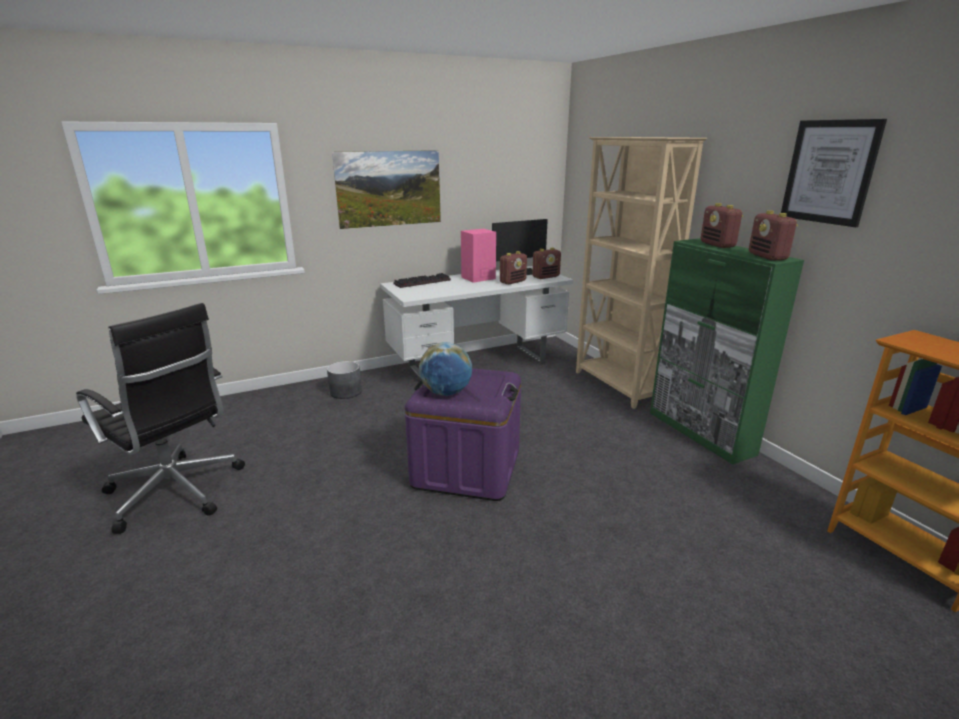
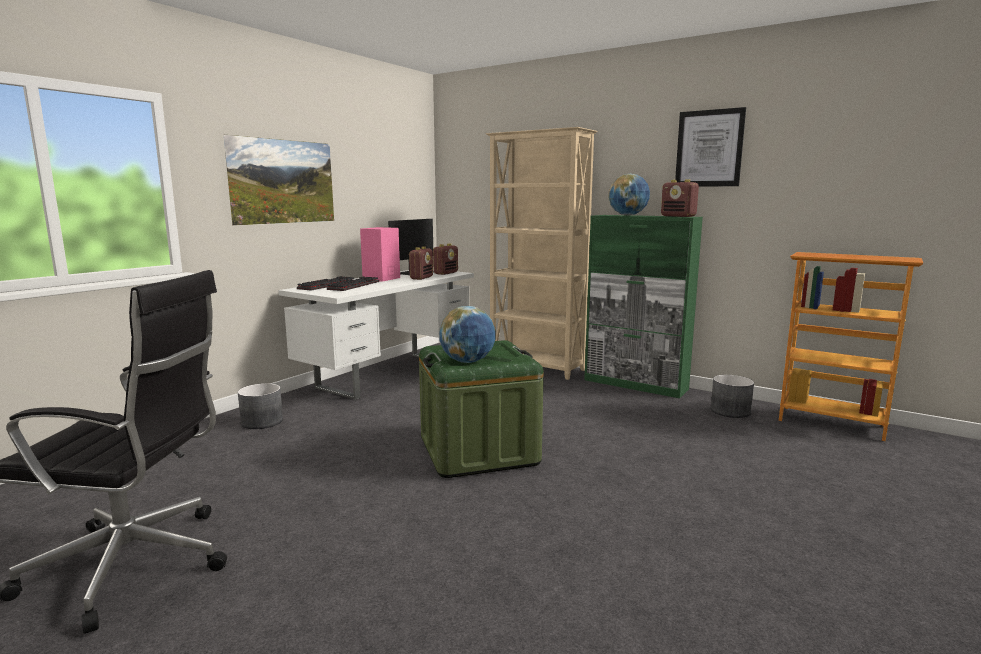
camera: 30 degrees left, 10 degrees down
(441, 285) = (353, 285): none -> keyboard
(466, 469) = (478, 451): purple storage box -> green storage box
(718, 245) = (628, 215): radio -> globe
(776, 499) = (730, 411): none -> grey planter

